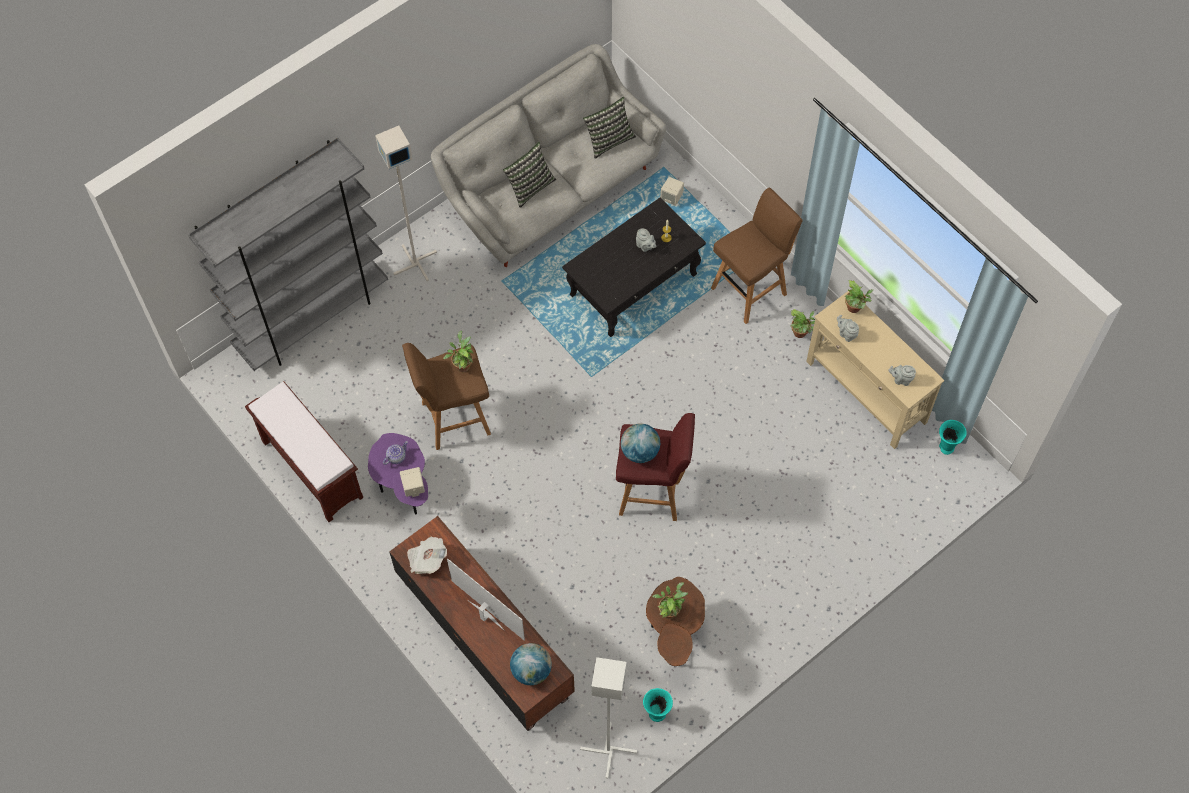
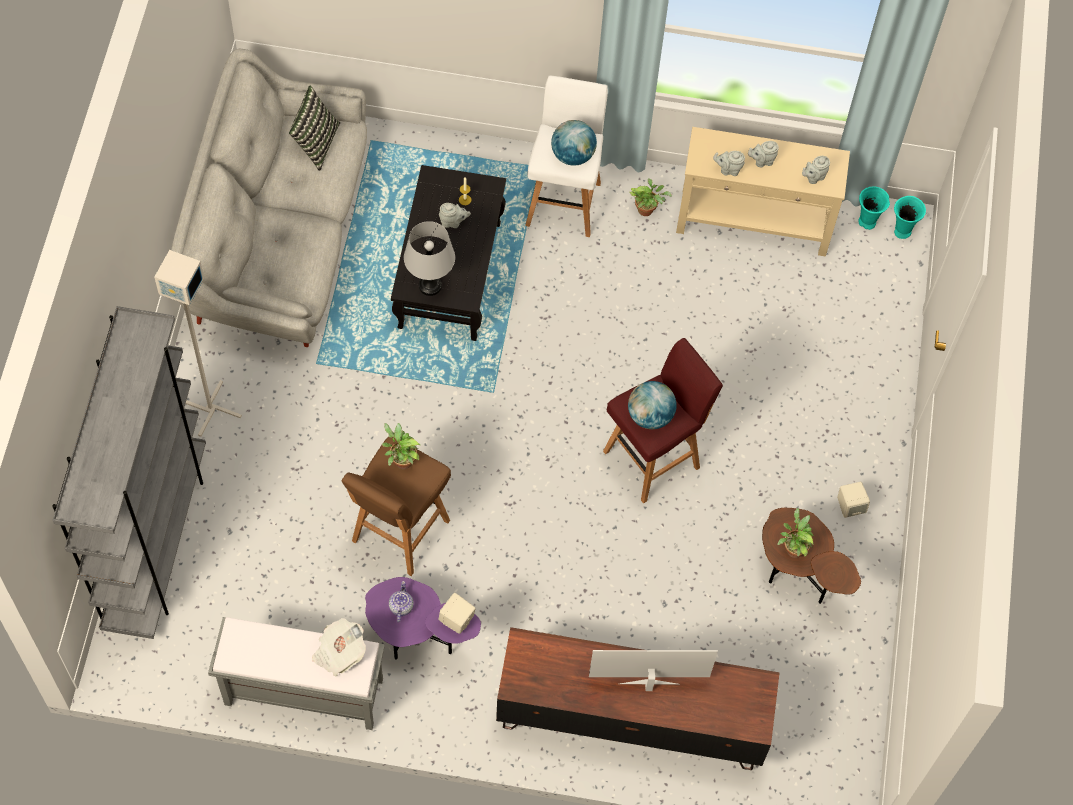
camera: 45 degrees left, 0 degrees up
(311, 469) = (302, 692): brown bench -> grey bench
(427, 559) = (541, 677): newspaper -> newspaper (339, 652)
(529, 186) = (280, 243): pillow -> none
(531, 670) = (739, 700): globe -> globe (573, 155)
(593, 275) = (430, 285): none -> grey table lamp
(608, 751) = (839, 727): white floor lamp -> none
(656, 714) = (848, 658): turquoise vase -> turquoise vase (901, 232)
(672, 198) = (407, 165): beige speaker -> beige speaker (850, 506)
(750, 290) = (564, 202): brown stool -> white stool
(855, 309) = (714, 141): potted plant -> none
(875, 344) = (762, 161): none -> grey teapot

